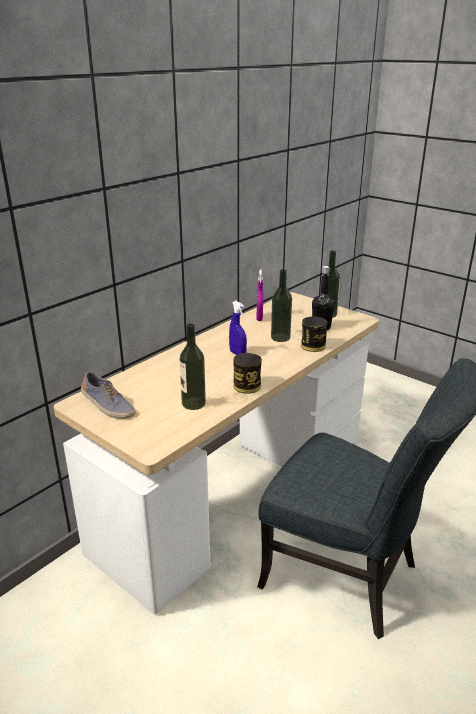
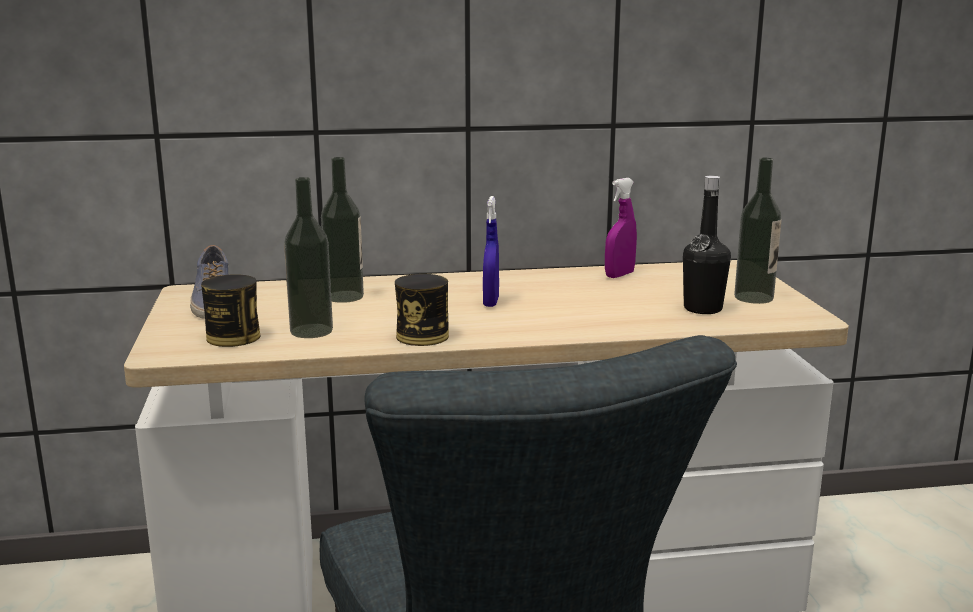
camera: 40 degrees right, 10 degrees down
(280, 337) = (601, 302): bottle -> bottle (344, 296)
(313, 346) = (633, 325): can -> can (233, 337)

